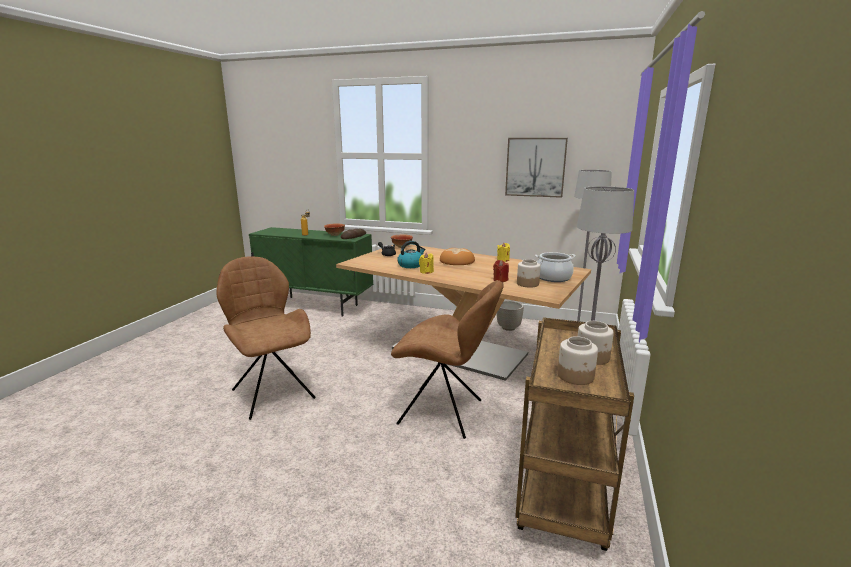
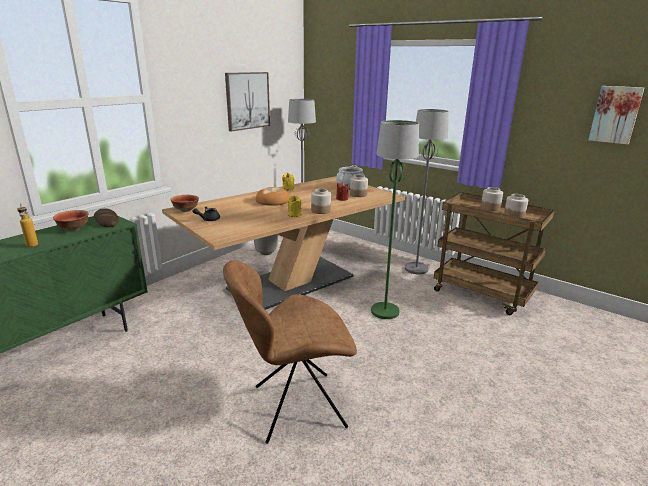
camera: 70 degrees left, 5 degrees up
(411, 265) = (265, 216): kettle -> none
(444, 413) = (385, 311): brown chair -> green floor lamp
(449, 278) = (321, 211): none -> jar
(755, 224) = (615, 114): none -> picture

